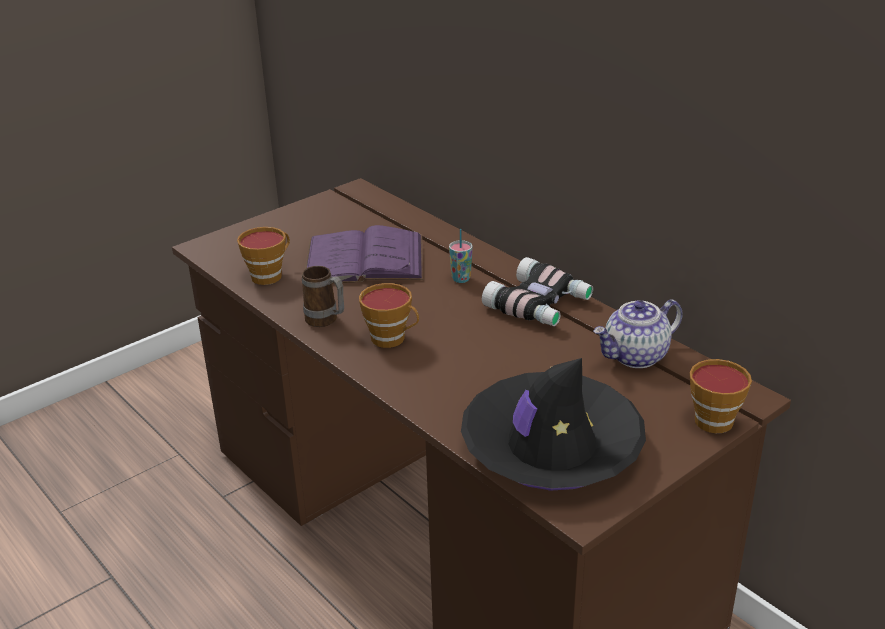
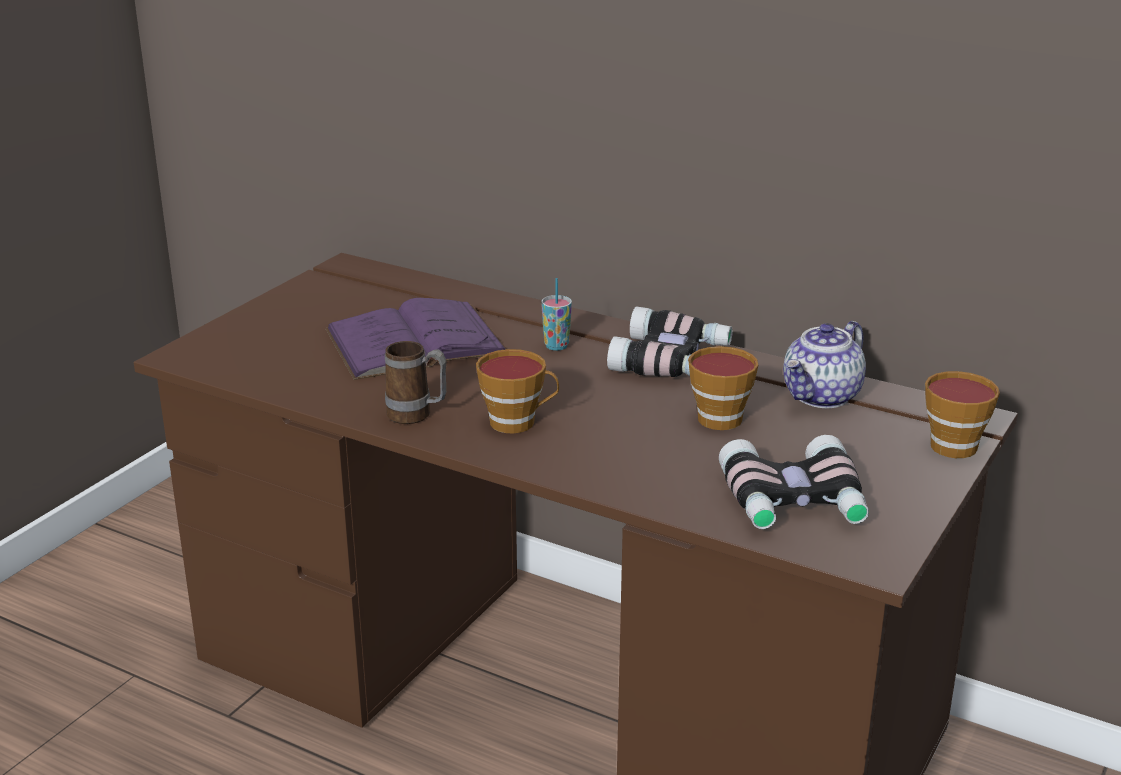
camera: 20 degrees left, 5 degrees down
(269, 275) = (300, 375): cup -> cup (721, 416)
(551, 446) = (794, 502): black hat -> binoculars

